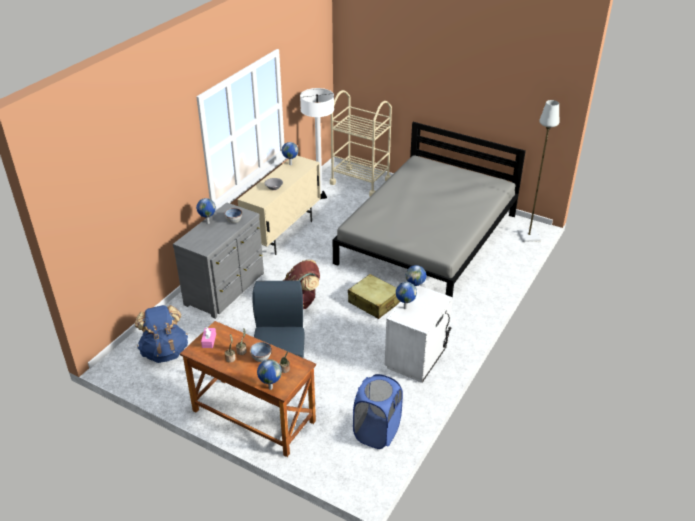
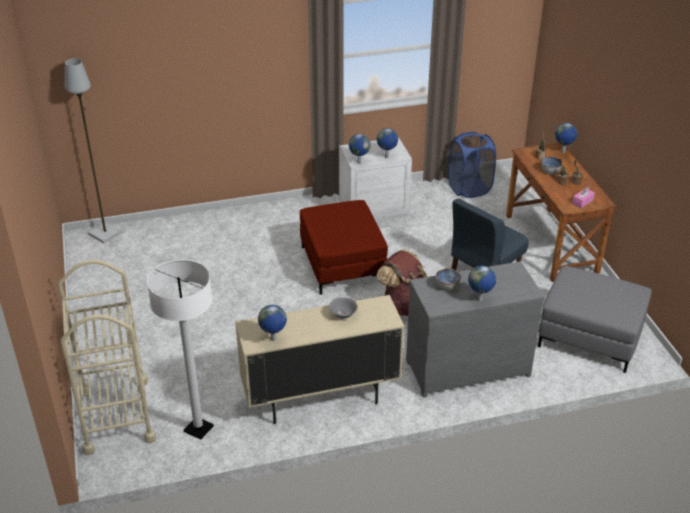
camera: 135 degrees left, 0 degrees up
(165, 351) = (589, 337): blue backpack -> grey ottoman
(374, 303) = (342, 264): beige suitcase -> red ottoman
(428, 239) = (190, 289): grey bed -> none

